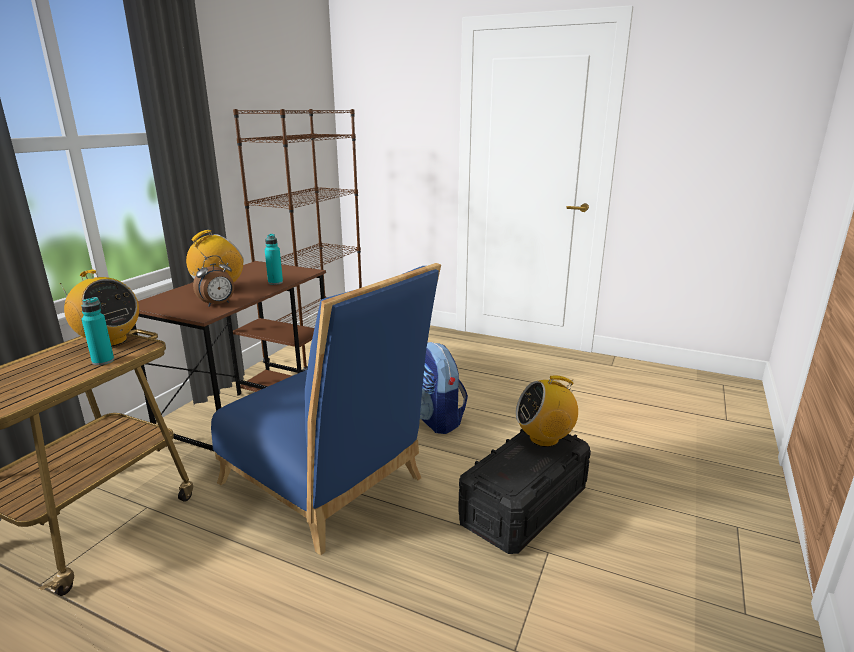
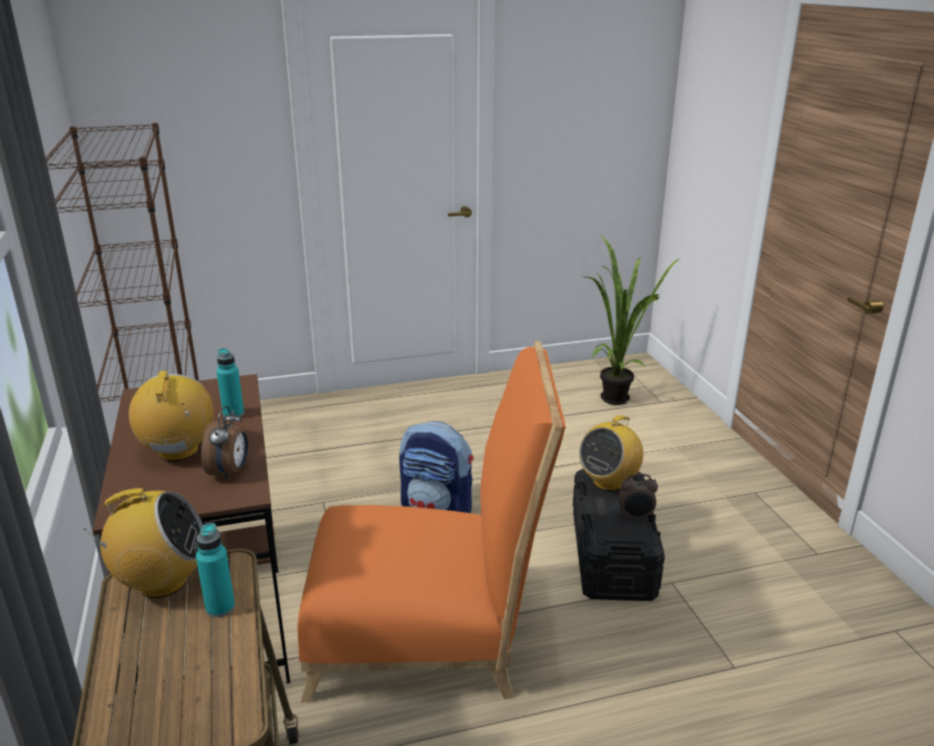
camera: 40 degrees left, 5 degrees up
(329, 486) = (428, 633): blue chair -> orange chair
(531, 471) = (635, 517): none -> alarm clock
(683, 400) = (614, 395): none -> potted plant

